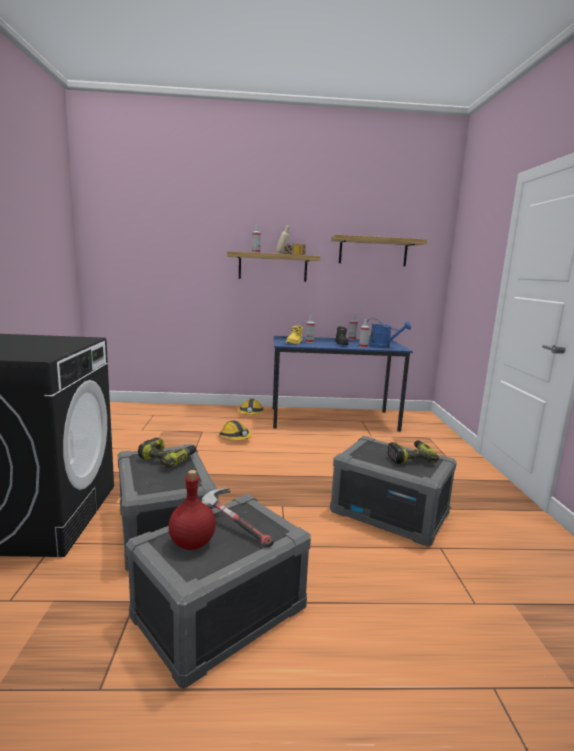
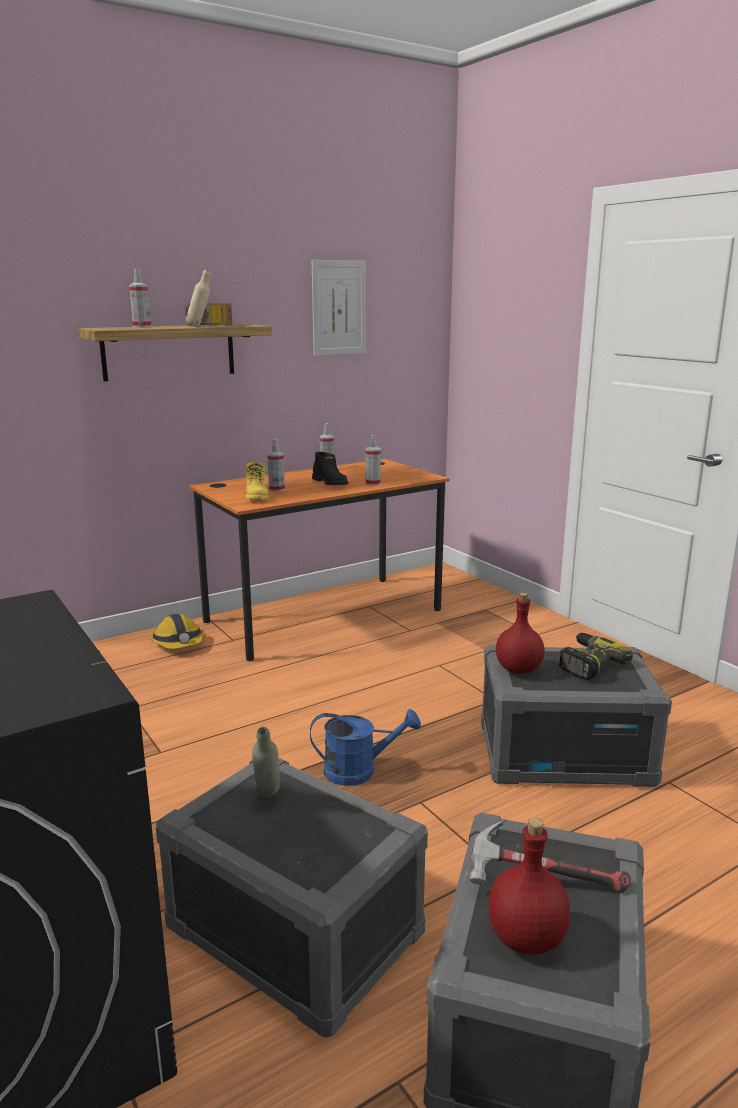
camera: 30 degrees left, 5 degrees up
(168, 459) = (267, 799): power drill -> grey bottle
(235, 438) = (206, 703): hard hat -> none
(333, 419) = (324, 615): blue desk -> orange desk
(362, 449) = (517, 669): none -> red bottle
(373, 251) = (339, 308): shelf -> picture
(383, 346) = (398, 477): blue watering can -> blue watering can (359, 771)

